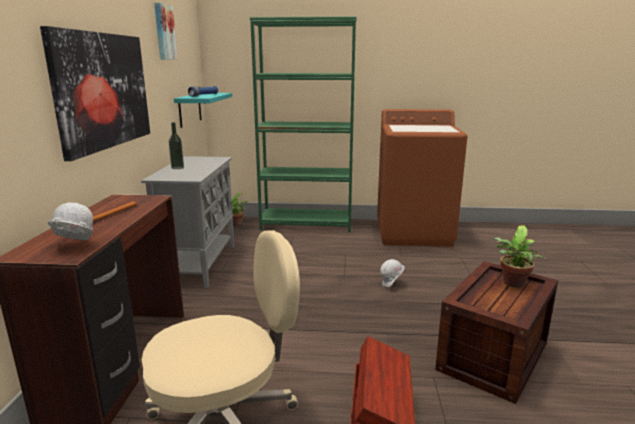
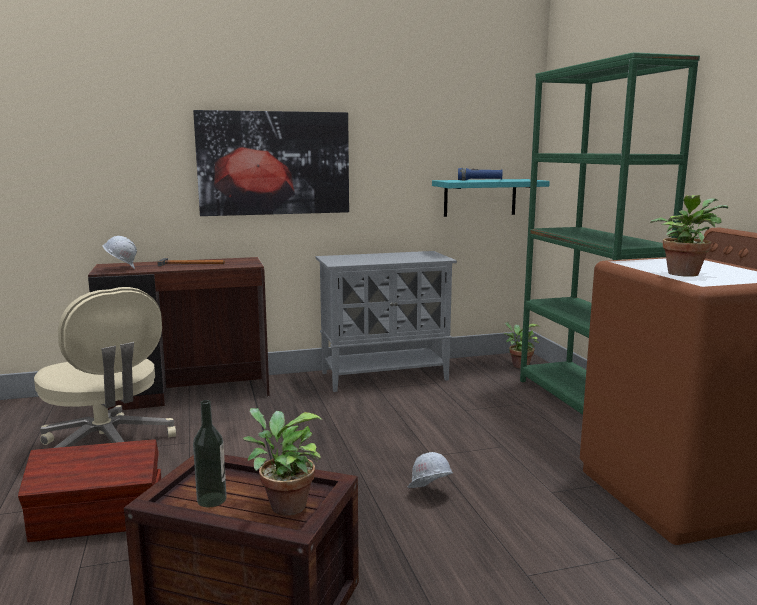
camera: 70 degrees right, 5 degrees down
(164, 32) = (424, 104): picture -> none
(177, 168) = (375, 255): bottle -> bottle (211, 500)
(430, 129) = (683, 273): none -> potted plant

